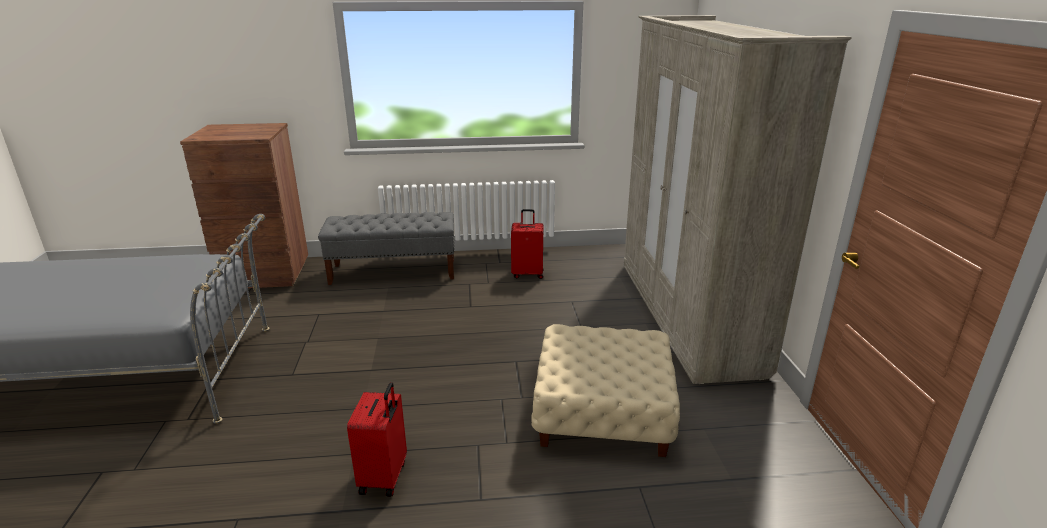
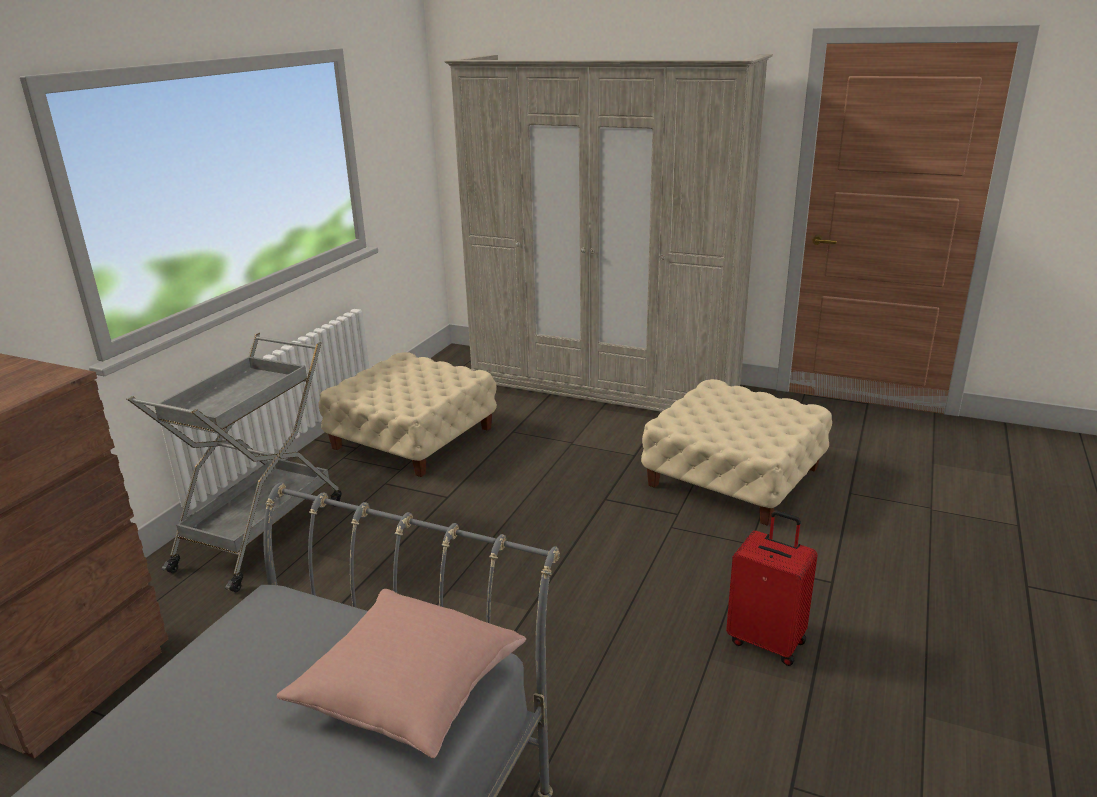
camera: 60 degrees left, 0 degrees up
(146, 303) = (409, 690): none -> pink pillow
(394, 272) = (262, 535): grey bench -> grey cart
(527, 274) = (413, 438): red suitcase -> beige ottoman

